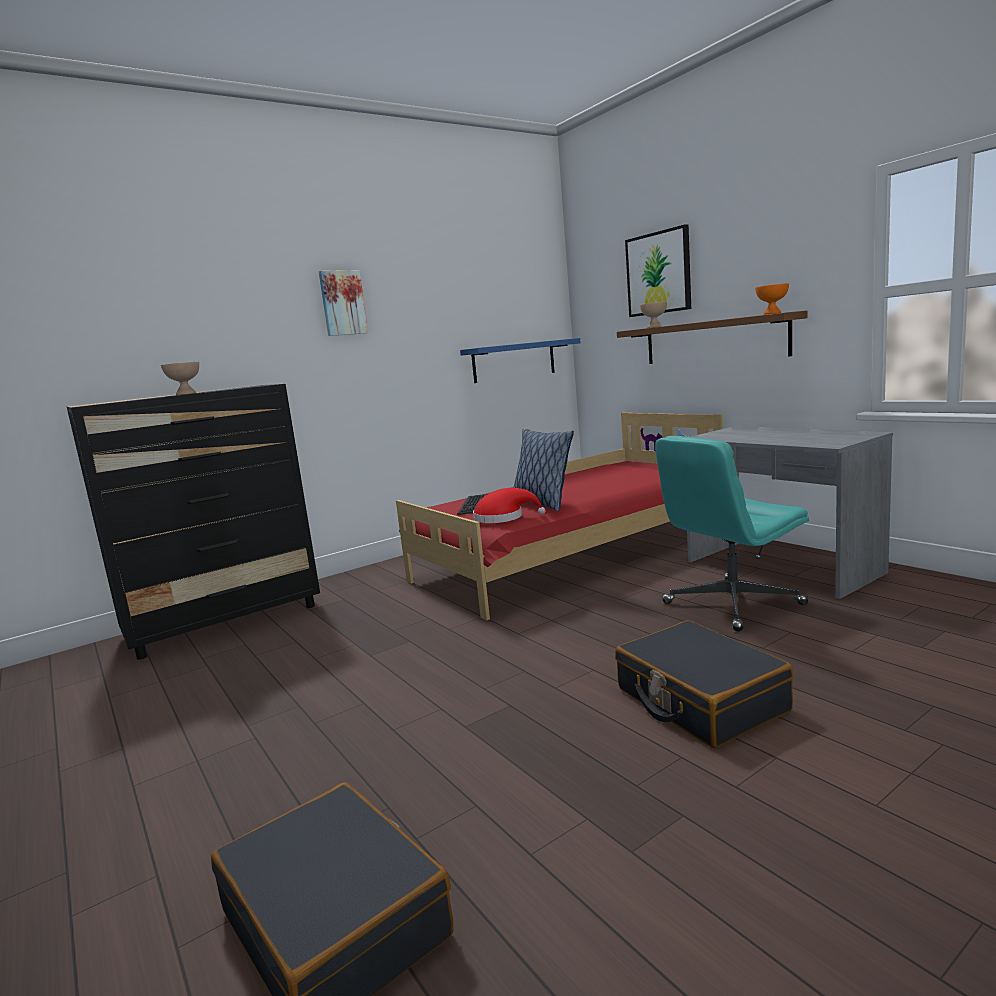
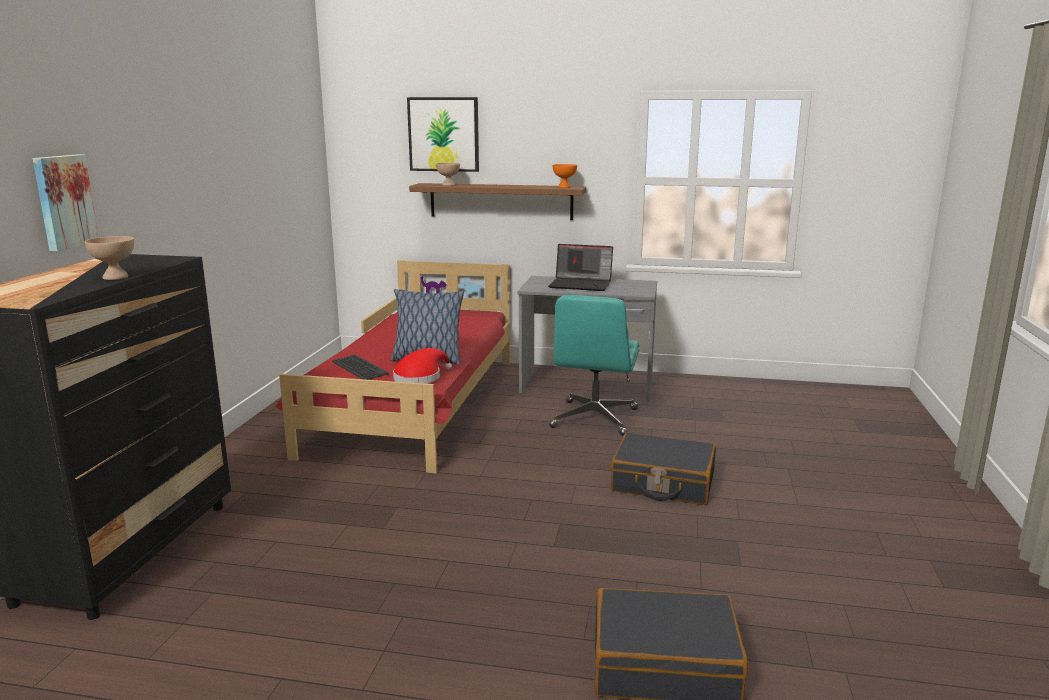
camera: 45 degrees left, 5 degrees up
(342, 303) = (171, 148): picture -> picture (63, 201)
(514, 361) = (295, 209): blue shelf -> none
(770, 434) = (581, 285): none -> laptop

